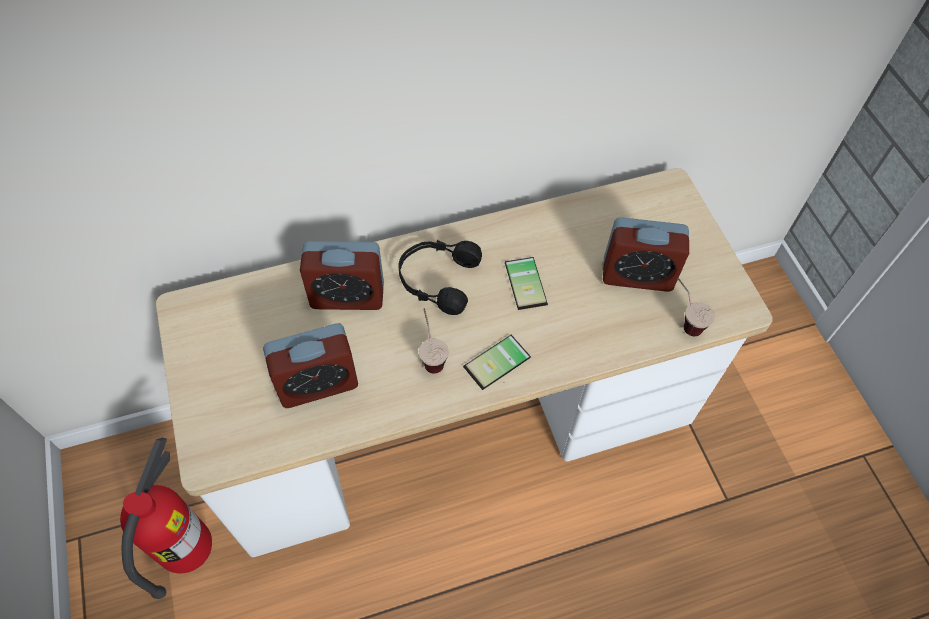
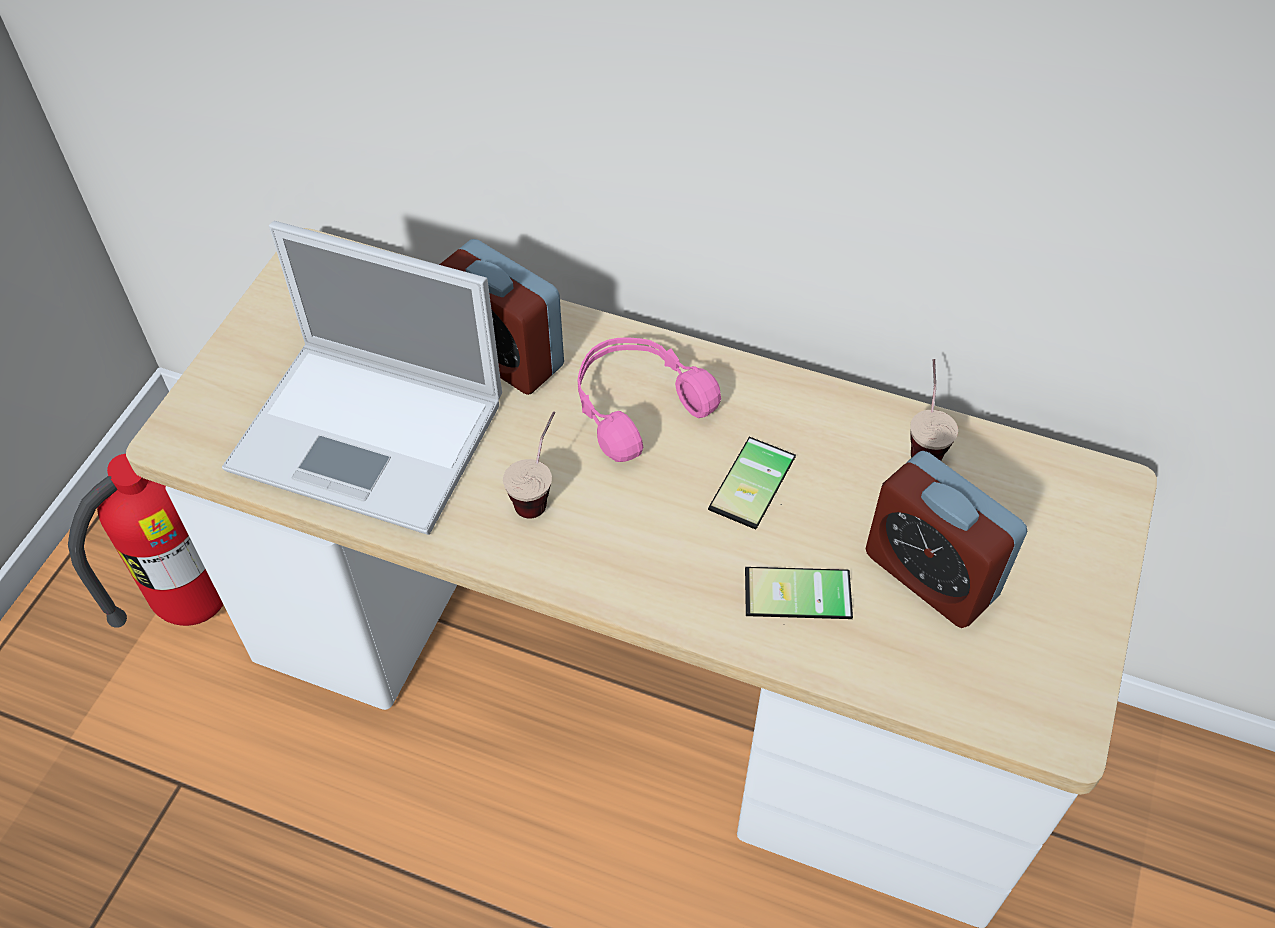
camera: 40 degrees right, 5 degrees down
(317, 384) = (372, 435): alarm clock -> laptop
(437, 280) = (636, 405): black headphones -> pink headphones
(499, 364) = (614, 561): phone -> phone (798, 598)
(684, 320) = (945, 683): cup -> cup (924, 440)

